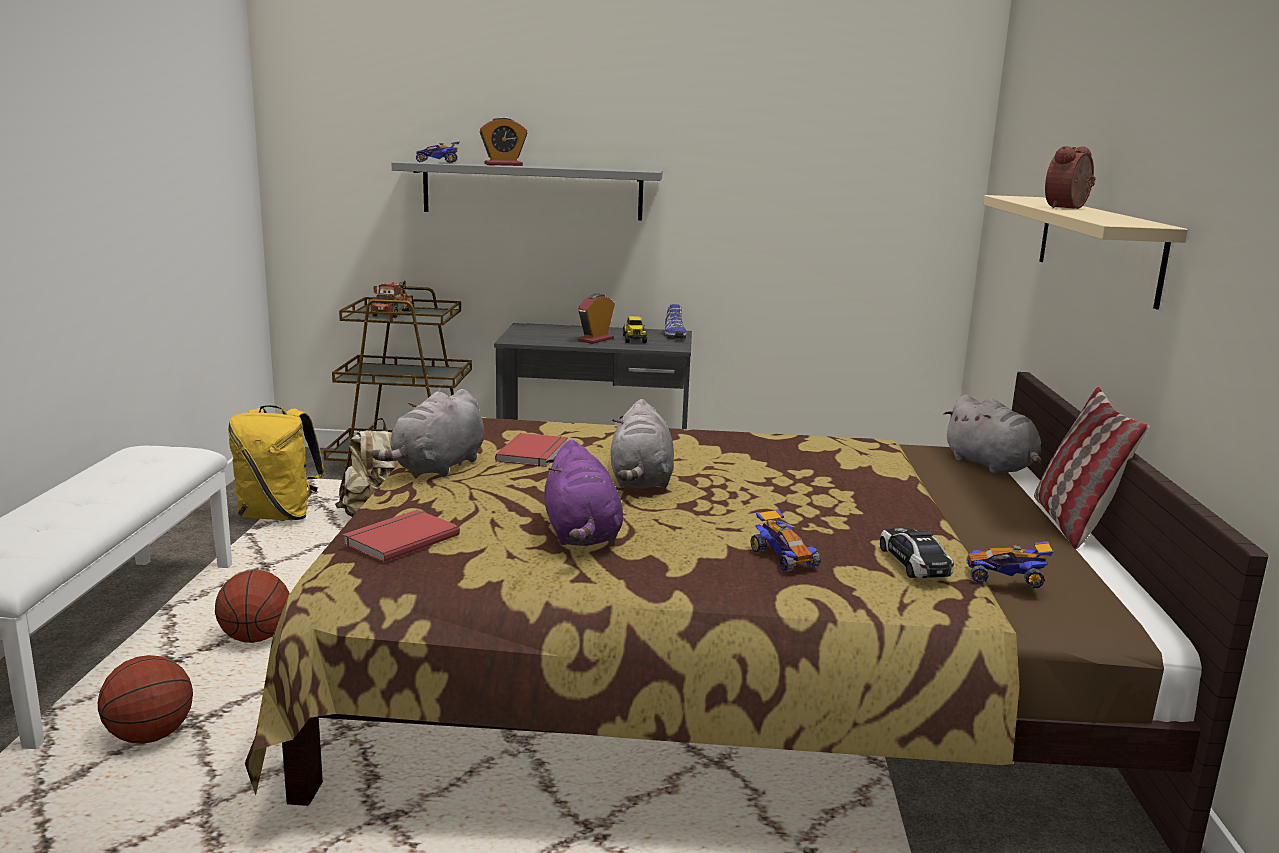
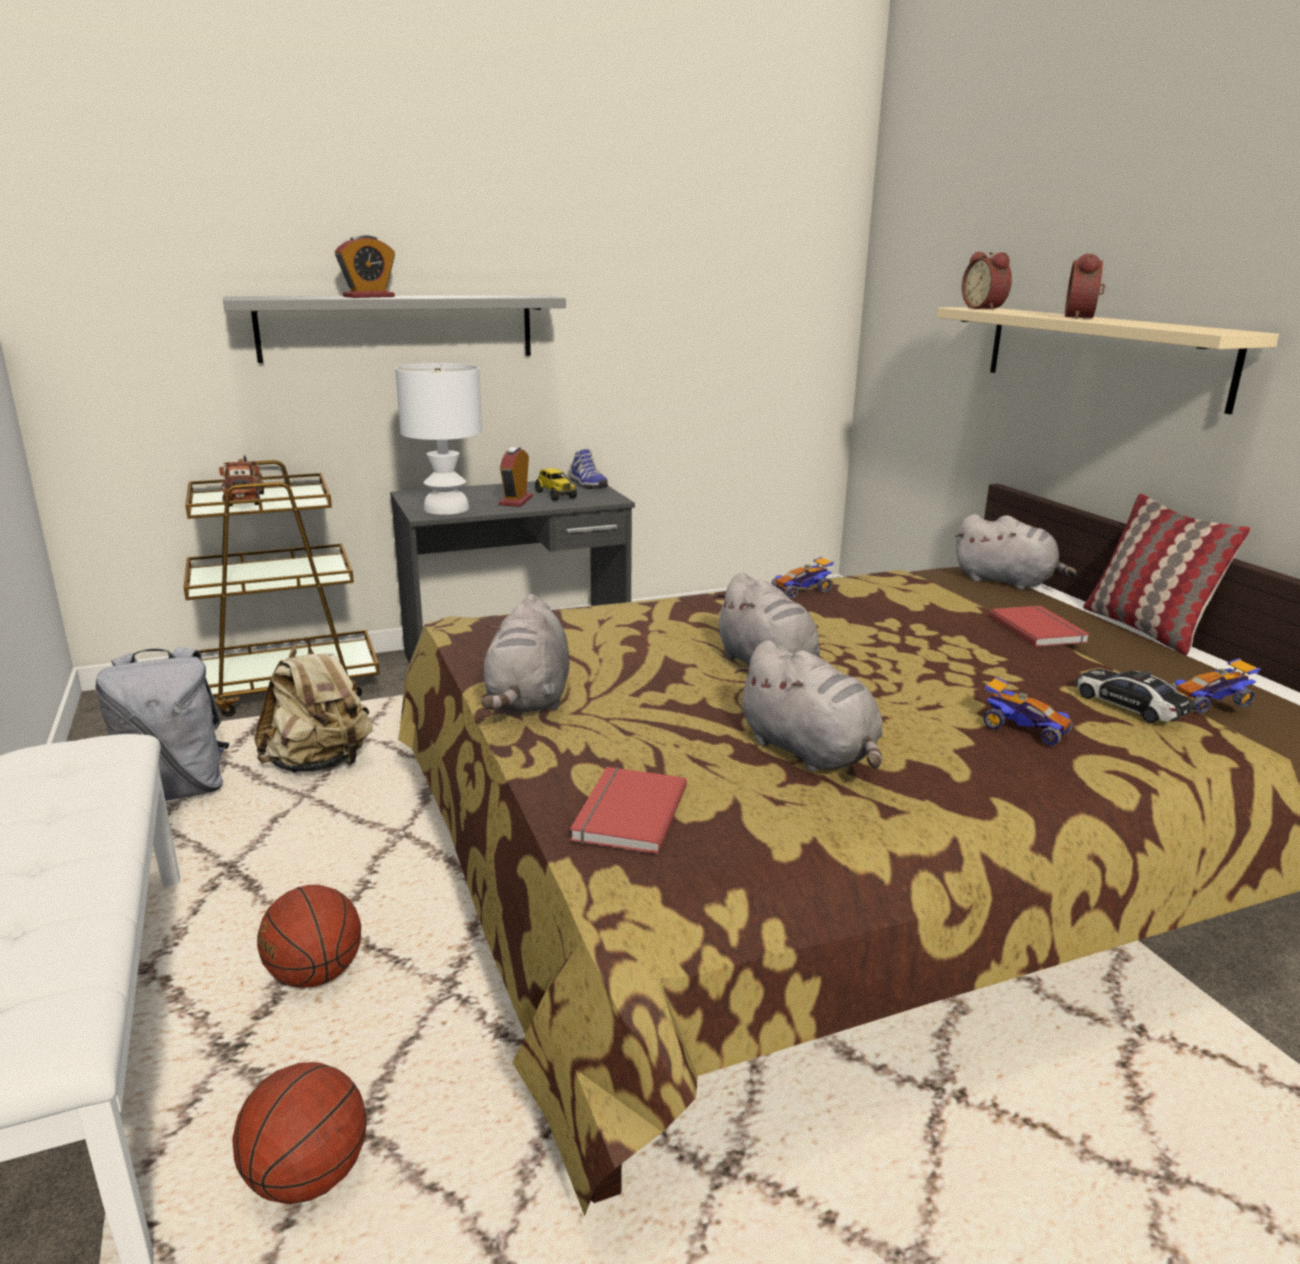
camera: 25 degrees left, 5 degrees up
(279, 515) = (177, 790): yellow backpack -> grey backpack
(438, 162) = (281, 297): toy car -> toy car (802, 590)
(534, 338) = (447, 509): none -> white table lamp
(535, 453) = (610, 655): red book -> red book (1039, 629)
(581, 535) = (810, 752): purple plush toy -> grey plush toy
(1023, 198) = (985, 309): none -> alarm clock

